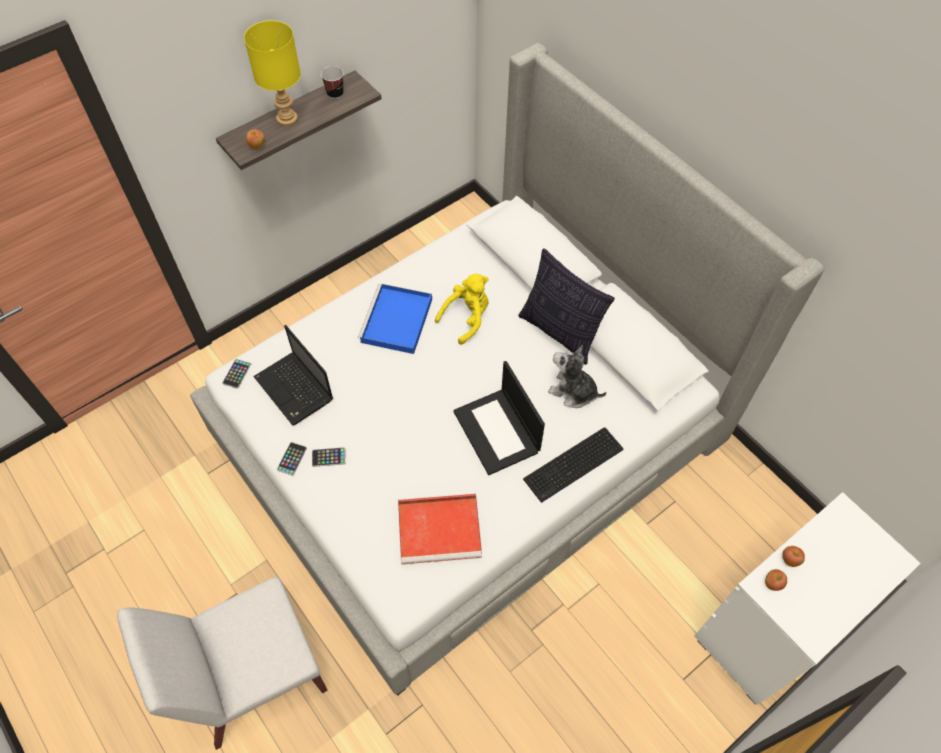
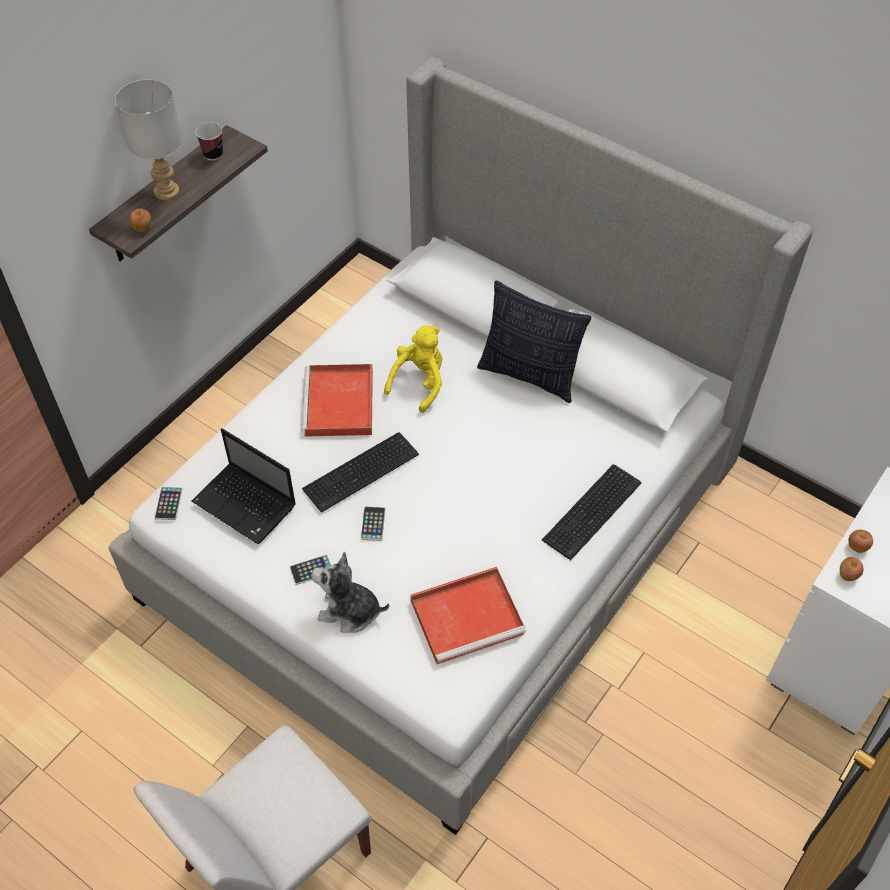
camera: 15 degrees left, 5 degrees down
(288, 118) = (167, 191): yellow table lamp -> grey table lamp
(292, 459) = (268, 582): phone -> phone (373, 524)
(396, 322) = (339, 404): blue tray -> red tray
(396, 384) = (363, 472): none -> keyboard
(497, 432) = (496, 497): laptop -> none
(573, 391) = (565, 435): plush toy -> plush toy (349, 611)

